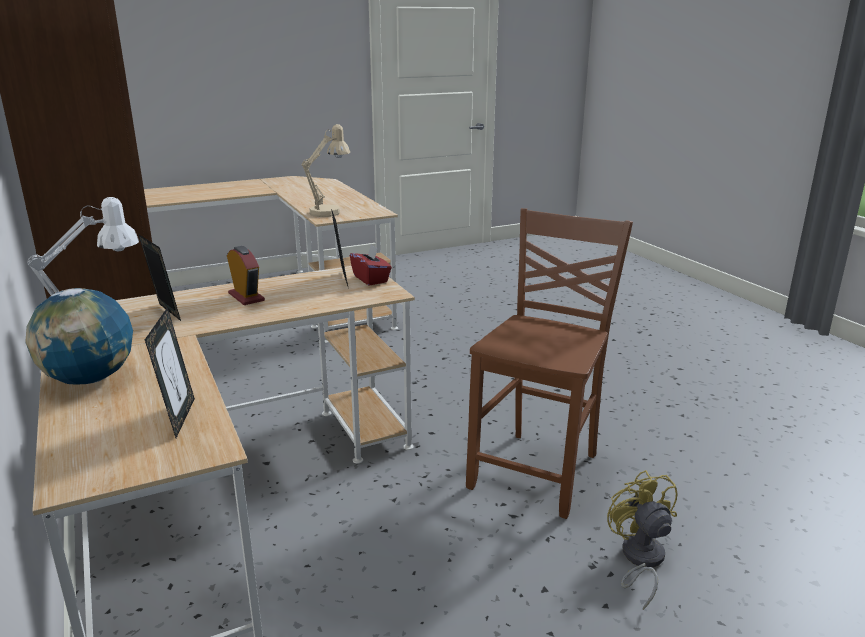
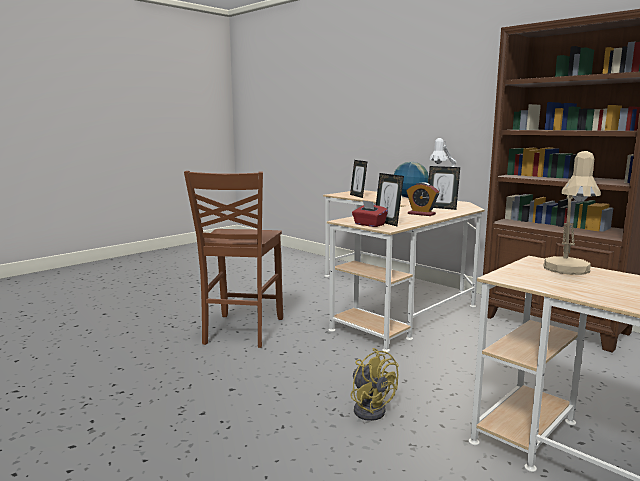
camera: 160 degrees right, 10 degrees down
(639, 560) = (188, 309): yellow fan -> yellow fan (370, 408)

